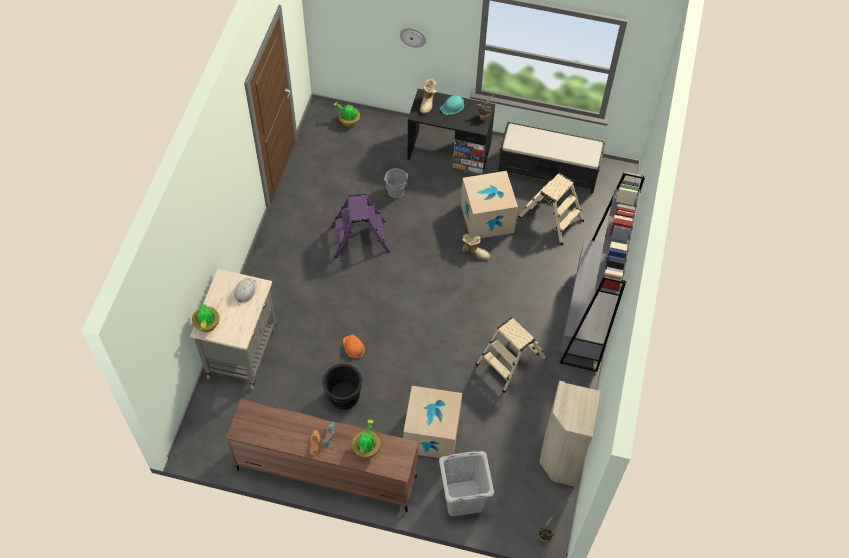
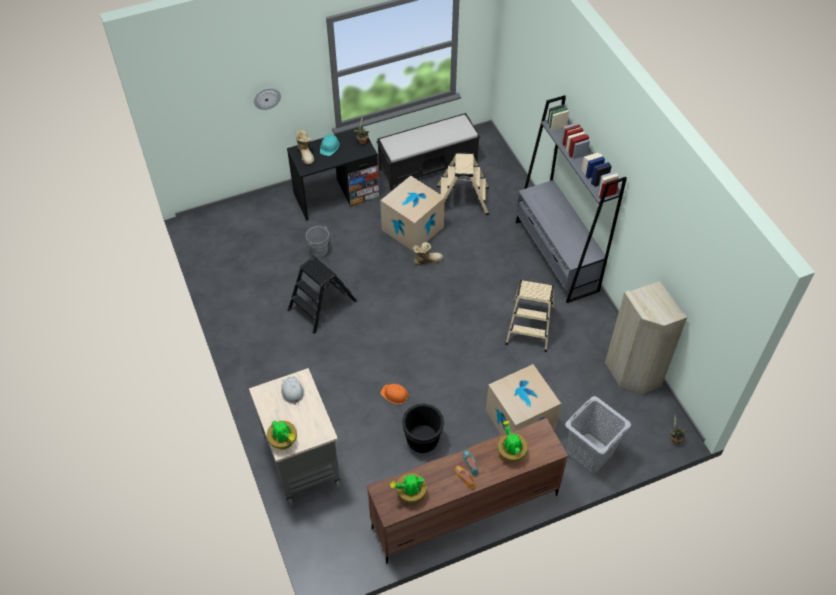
camera: 35 degrees left, 5 degrees down
(348, 121) = (227, 218): potted plant -> potted plant (410, 494)
(360, 239) = (322, 305): purple step ladder -> black step ladder

